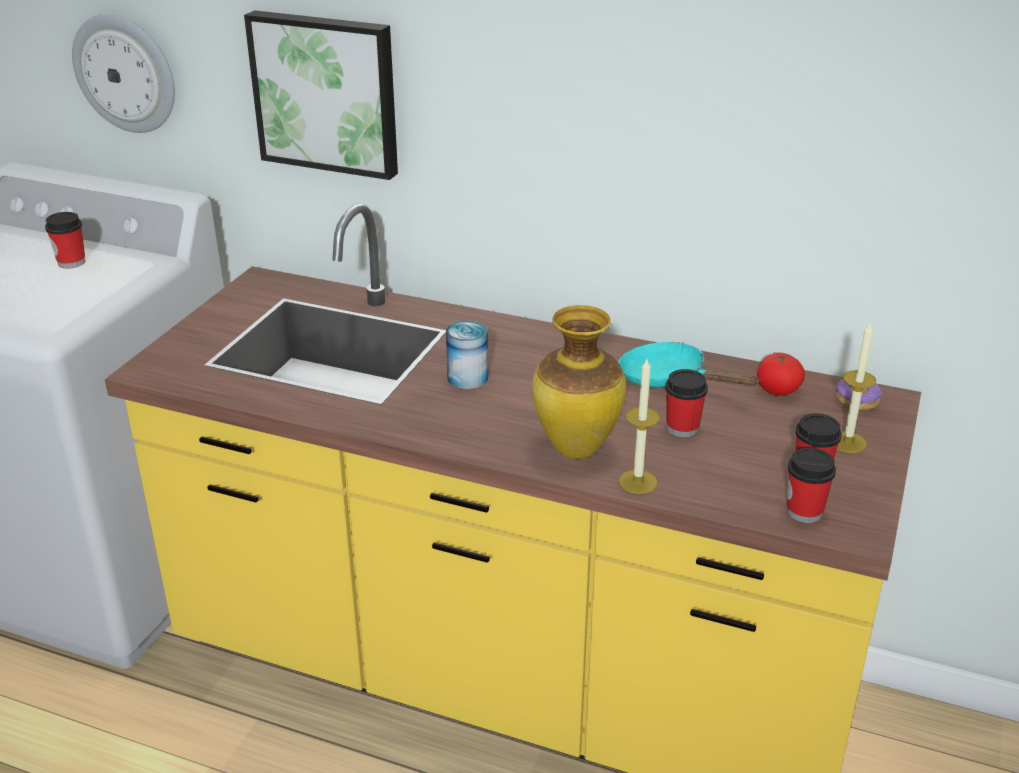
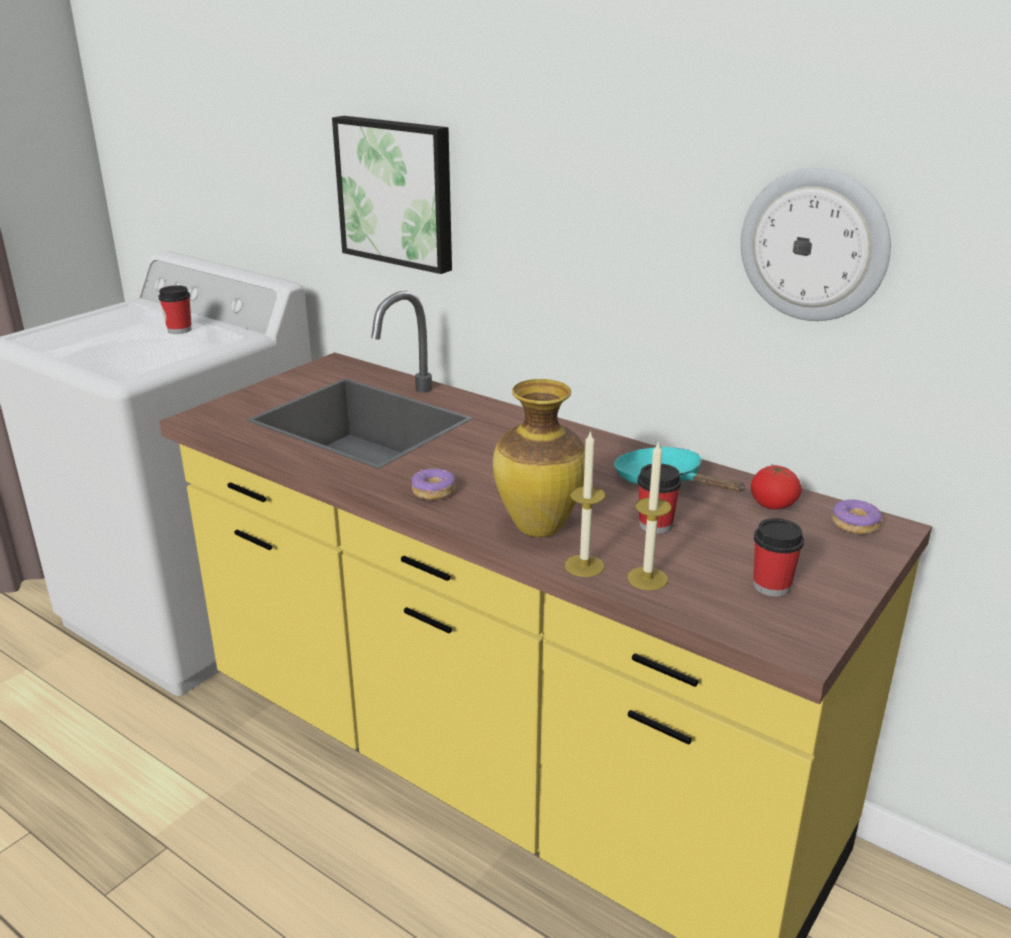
camera: 15 degrees right, 5 degrees down
(125, 73) = (250, 175): wall clock -> wall clock (814, 245)
(452, 423) = (433, 492): none -> donut
(467, 378) = (469, 457): can -> none
(804, 511) = (747, 619): cup -> none
(847, 442) = (826, 561): candle -> candle (647, 578)

